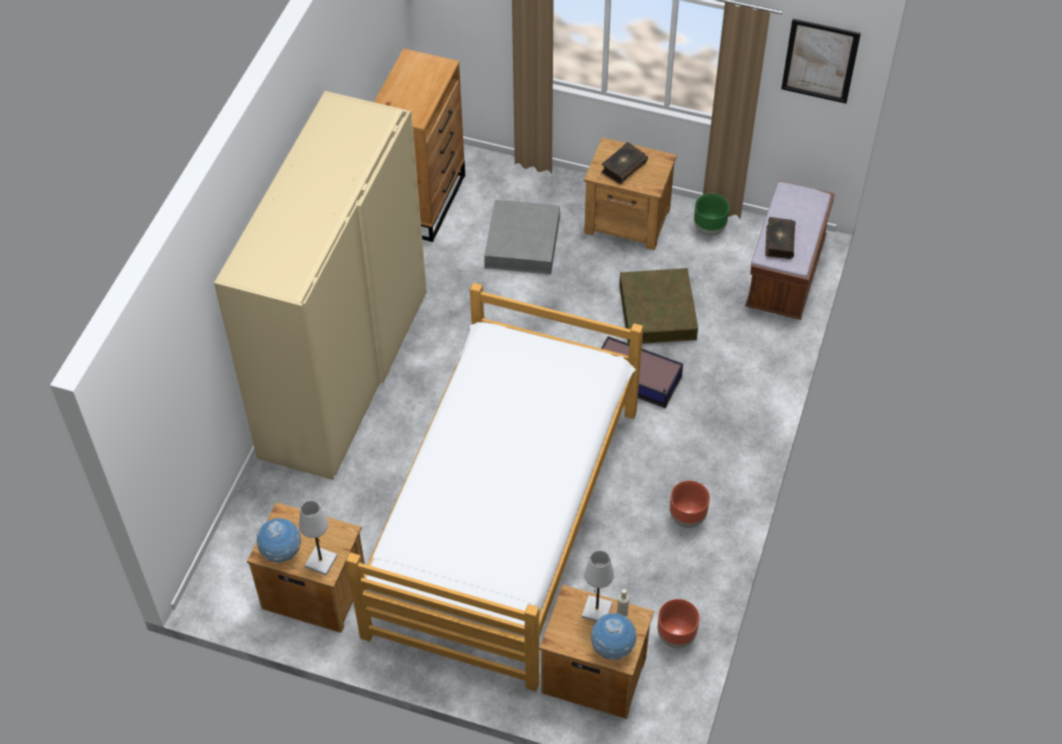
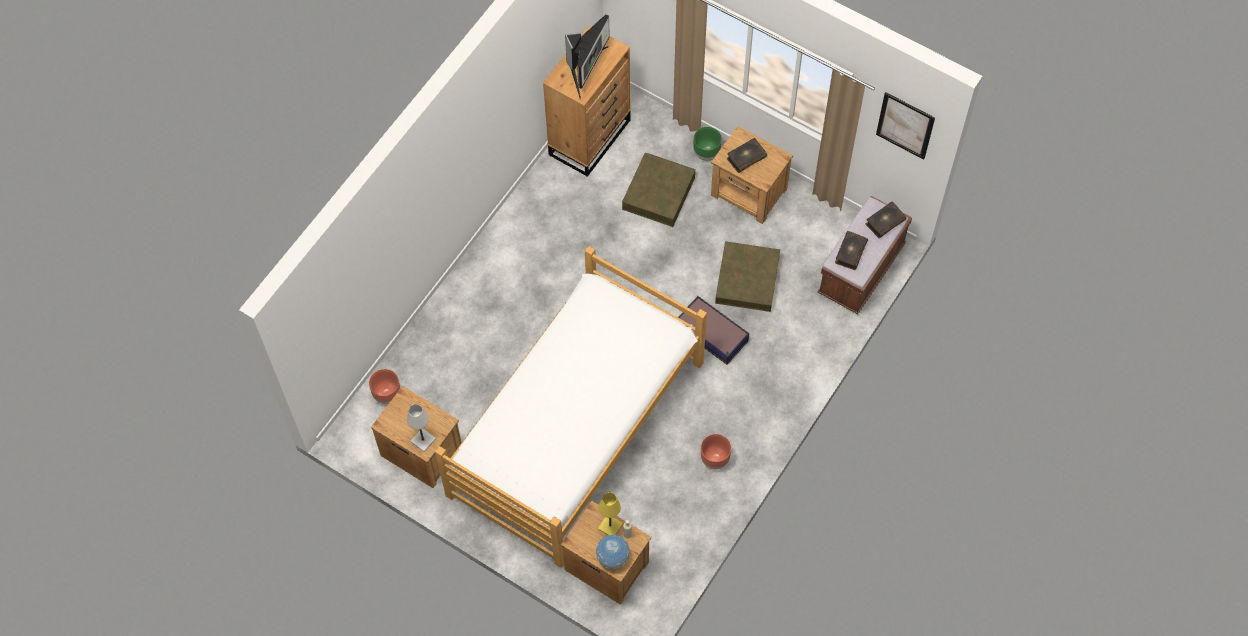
camera: 15 degrees right, 10 degrees up
(281, 552) = (397, 426): globe -> none
(344, 373) = (488, 277): beige wardrobe -> none
(414, 92) = (586, 69): none -> monitor
(522, 243) = (658, 193): grey storage box -> brown storage box
(596, 610) = (610, 526): white table lamp -> yellow table lamp
(675, 636) = (676, 551): brown planter -> brown planter (387, 395)
(709, 229) = (813, 214): green planter -> green planter (707, 153)
(806, 203) = (884, 222): none -> book

